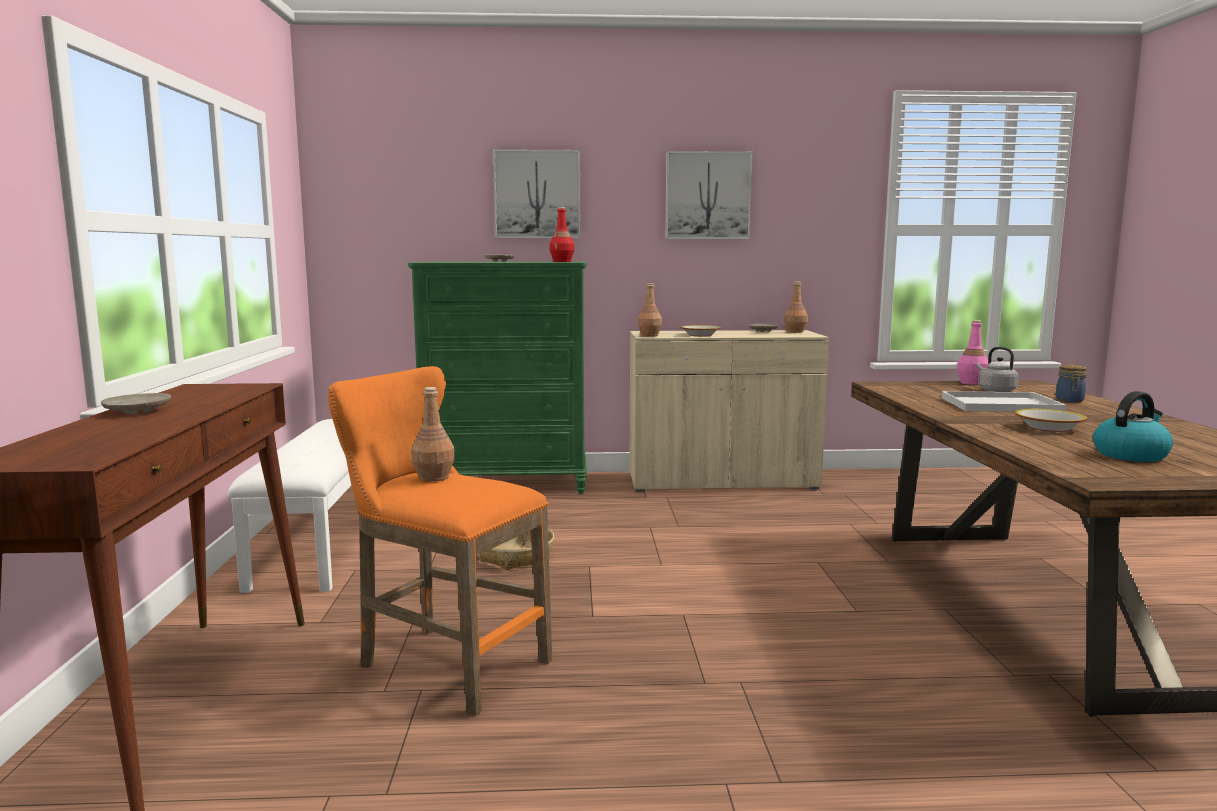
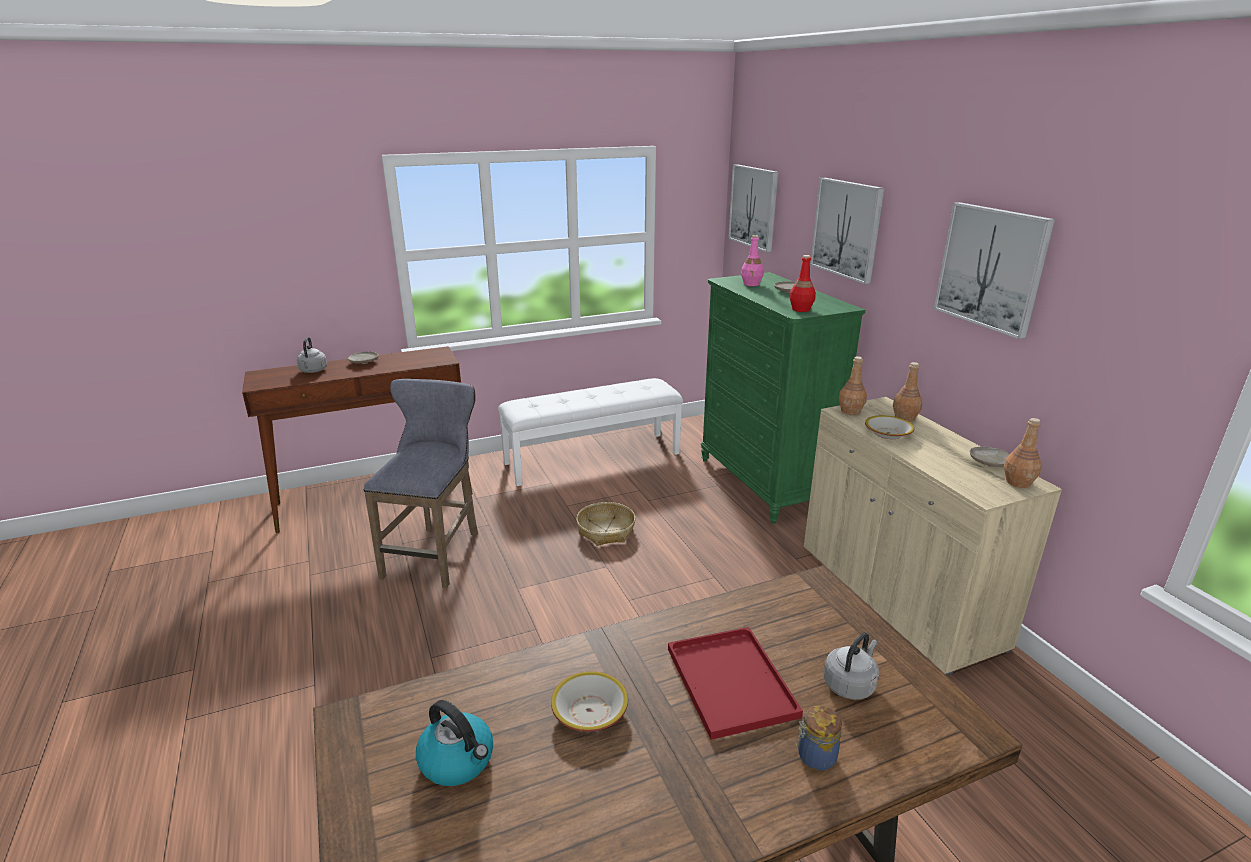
camera: 70 degrees right, 15 degrees up
(97, 433) = (313, 371): none -> grey kettle
(369, 196) = (754, 207): none -> picture
(434, 477) = (427, 451): brown bottle -> brown bottle (905, 418)
(445, 663) = (436, 552): orange stool -> grey stool
(971, 383) = (905, 664): pink bottle -> pink bottle (751, 284)
(999, 405) = (728, 680): white tray -> red tray

